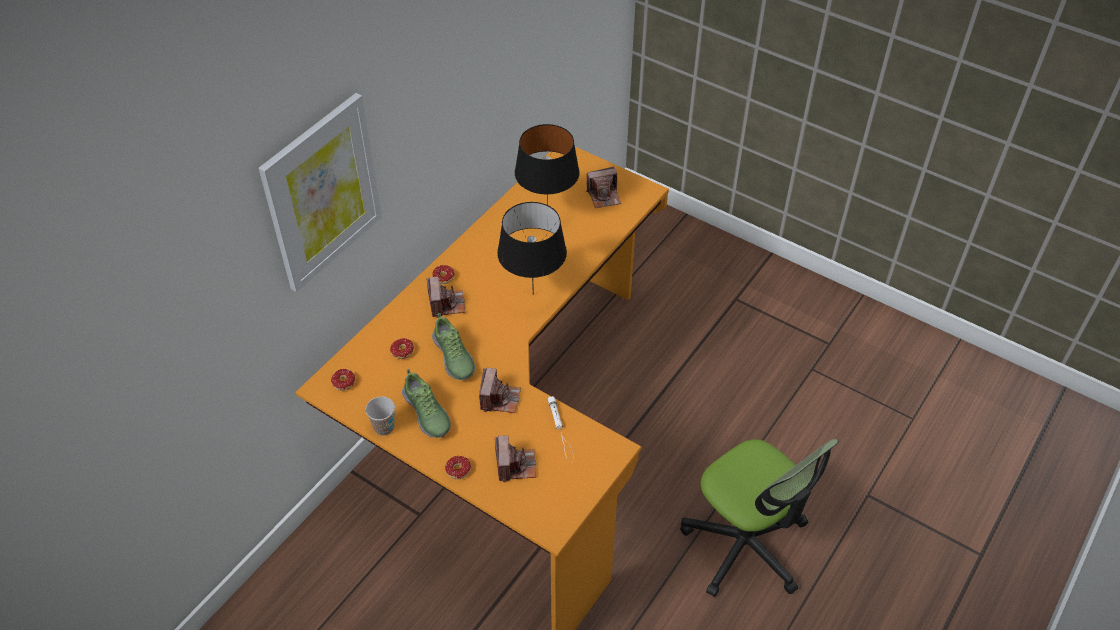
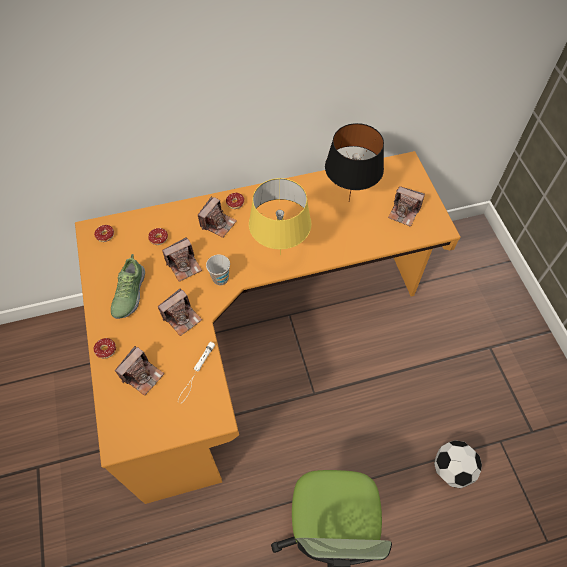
camera: 40 degrees right, 10 degrees up
(322, 193) = (109, 82): picture -> none
(384, 427) = (95, 284): cup -> cup (220, 279)
(453, 357) = (184, 265): shoe -> camera
(532, 294) = (279, 254): black table lamp -> yellow table lamp
(795, 419) = (452, 469): none -> football

